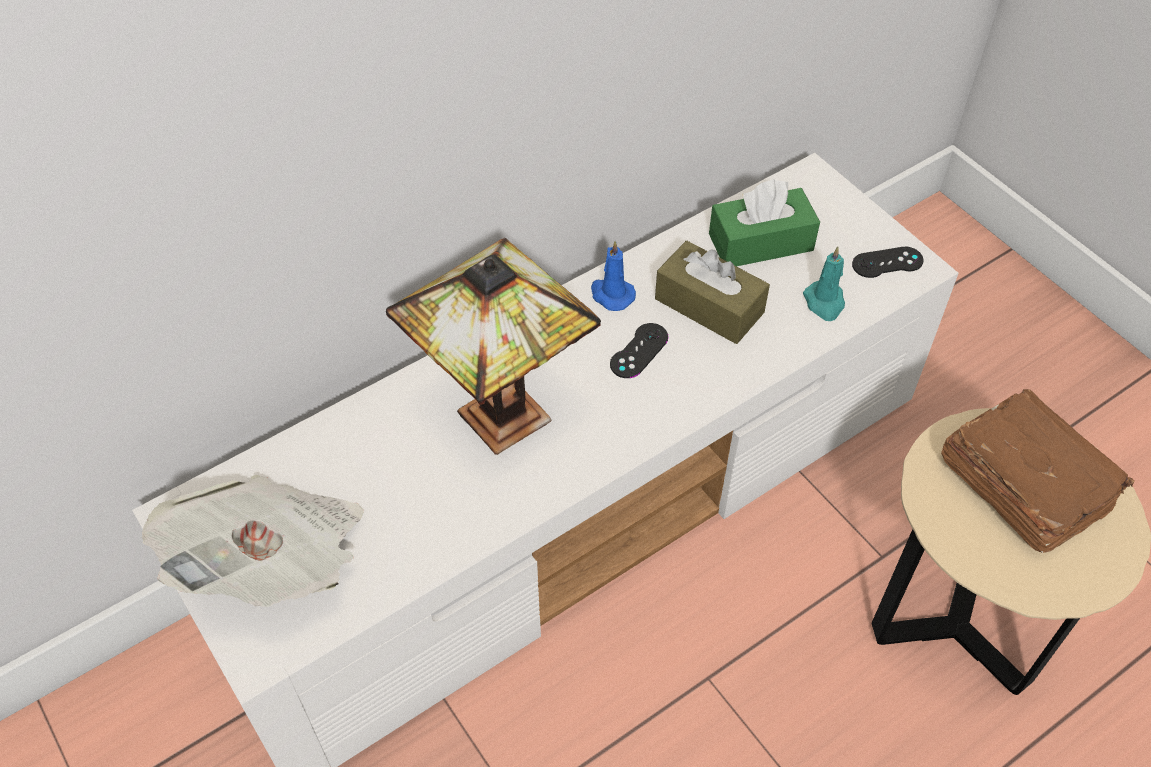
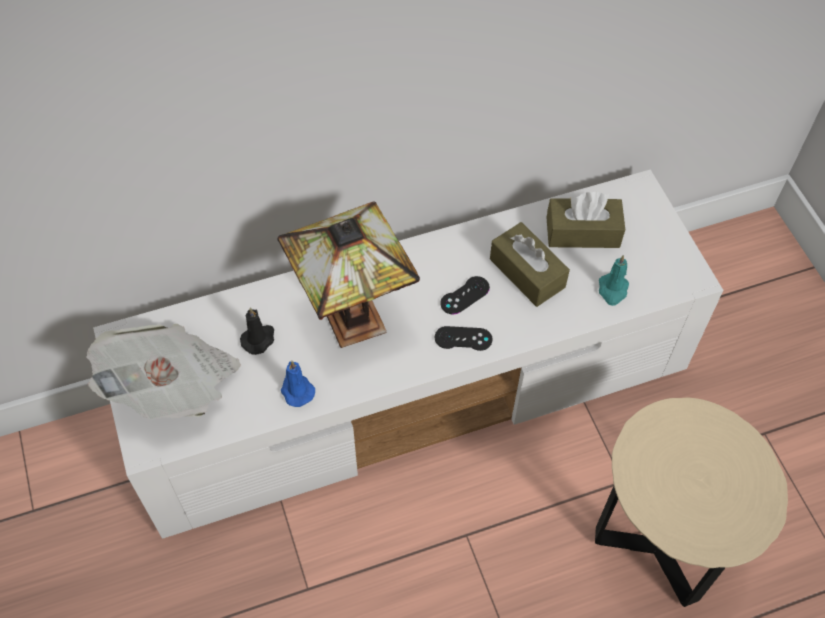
camera: 15 degrees right, 5 degrees up
(378, 470) = (259, 339): none -> black candle
(611, 294) = (459, 248): blue candle -> blue candle (296, 390)
(760, 242) = (582, 232): green tissue box -> brown tissue box
(887, 262) = (672, 270): black game controller -> black game controller (463, 338)
(1022, 484) = (704, 462): brown book -> none

